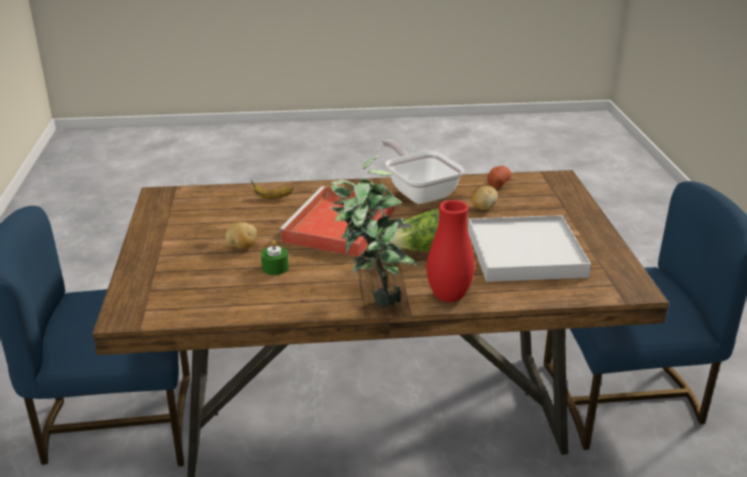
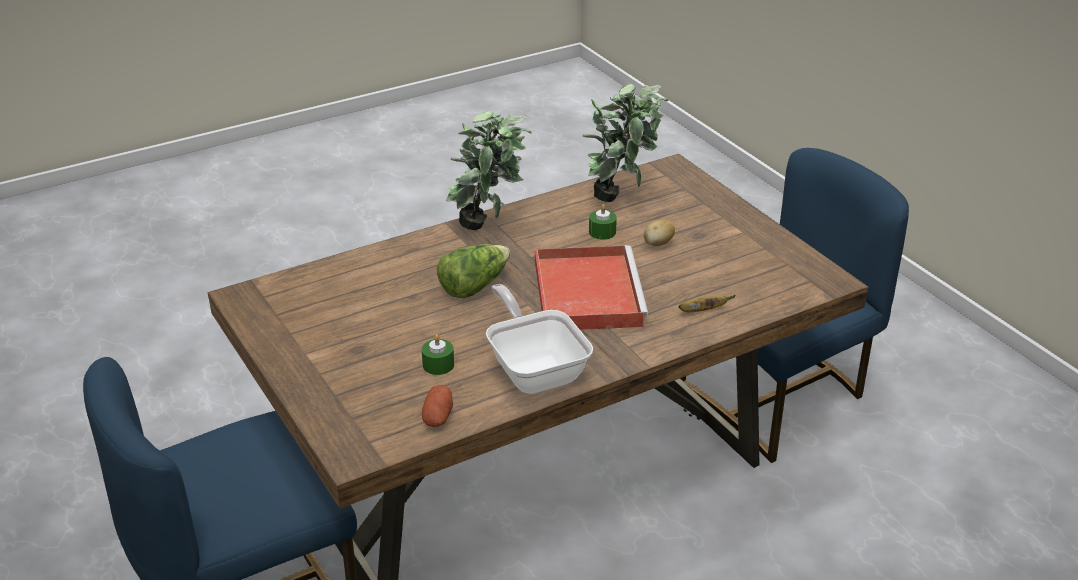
camera: 155 degrees right, 5 degrees up
(218, 295) = (622, 198): none -> potted plant
(419, 192) = (535, 370): frying pan -> frying pan turned 150 degrees counterclockwise
(448, 297) = (421, 245): red vase -> none
(483, 208) = (438, 365): potato -> green candle
(525, 253) = (364, 310): white tray -> none

